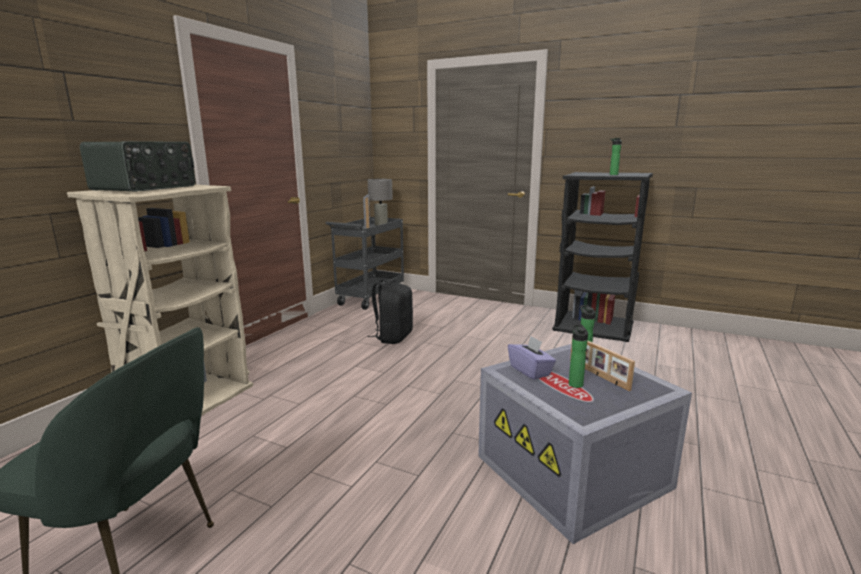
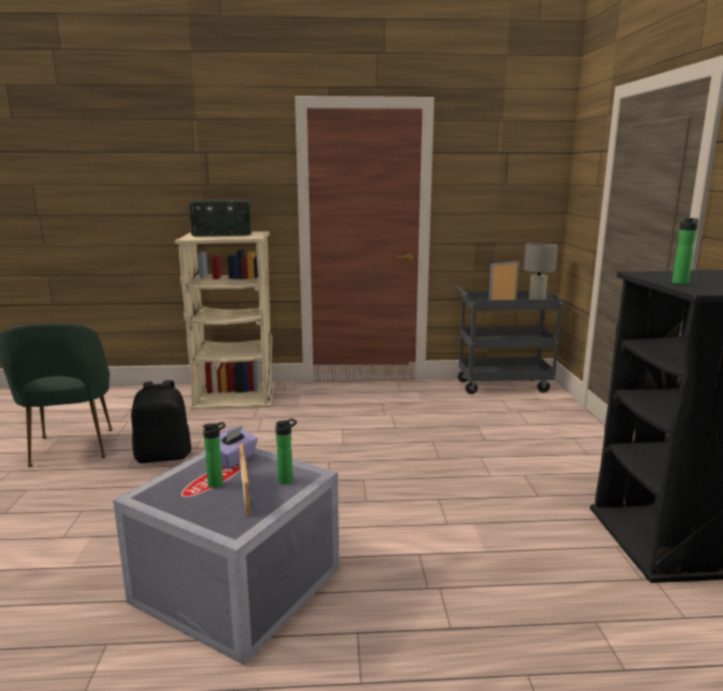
camera: 60 degrees right, 0 degrees up
(393, 337) = (423, 425): black backpack -> black backpack (164, 456)
(597, 375) = (246, 492): picture frame -> picture frame turned 135 degrees clockwise

